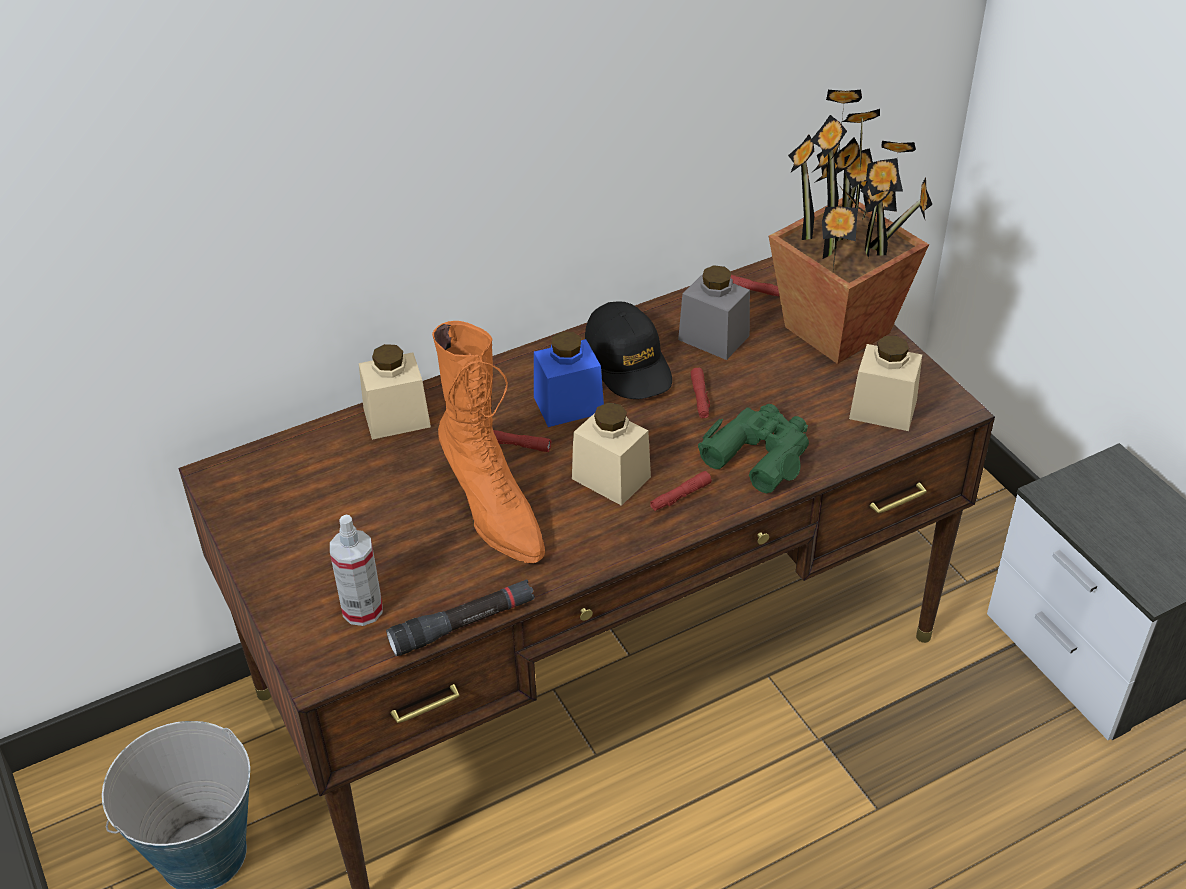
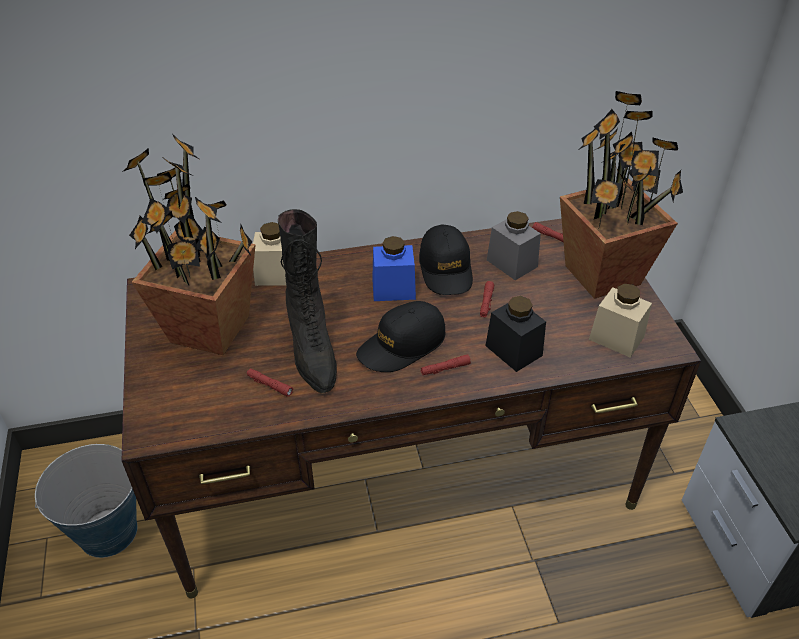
camera: 15 degrees right, 0 degrees up
(337, 514) = (210, 330): none -> potted plant
(362, 610) = (196, 399): spray bottle -> none
(463, 625) = (257, 426): black flashlight -> none
(493, 511) = (312, 350): orange boot -> black boot
(517, 445) = (348, 309): red flashlight -> red flashlight (269, 385)
(611, 478) = (402, 345): beige jar -> black cap
(759, 453) = (513, 350): green binoculars -> black jar

